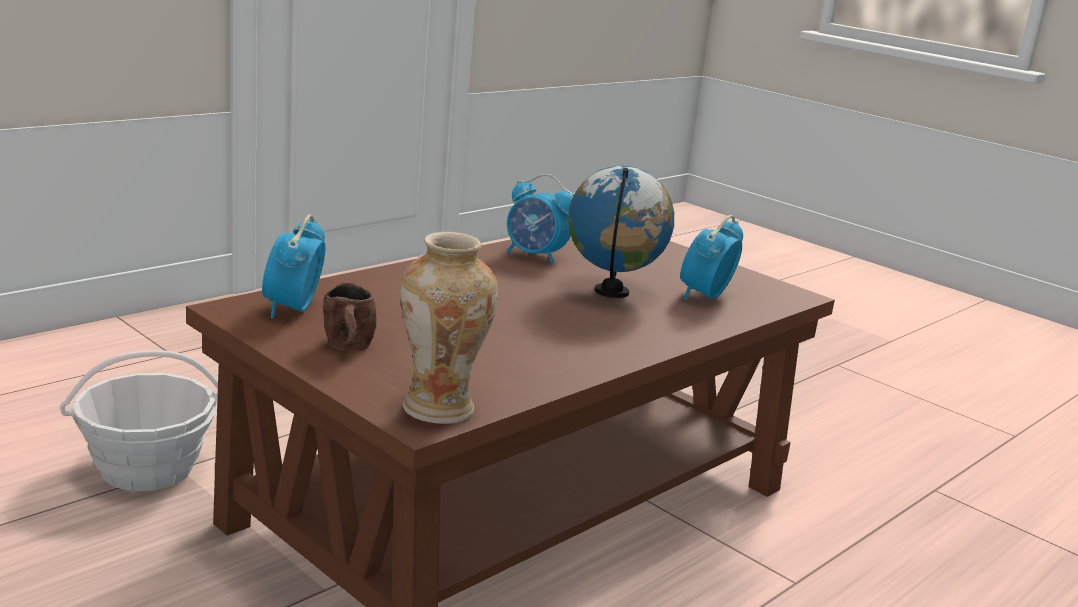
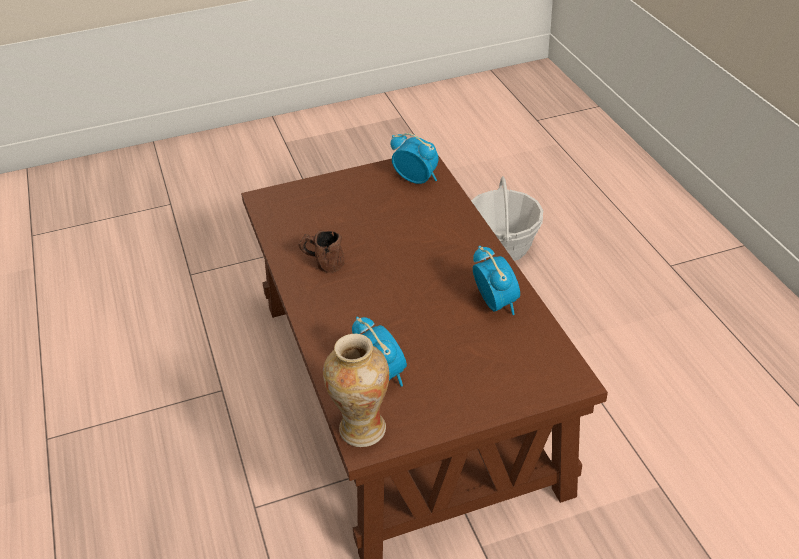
camera: 120 degrees right, 20 degrees up
(349, 349) = (354, 190): brown mug -> brown mug (322, 263)
(439, 409) = (272, 206): vase -> vase (362, 429)
(535, 256) = (495, 303): alarm clock -> alarm clock turned 105 degrees clockwise
(612, 292) = (405, 322): globe -> none

